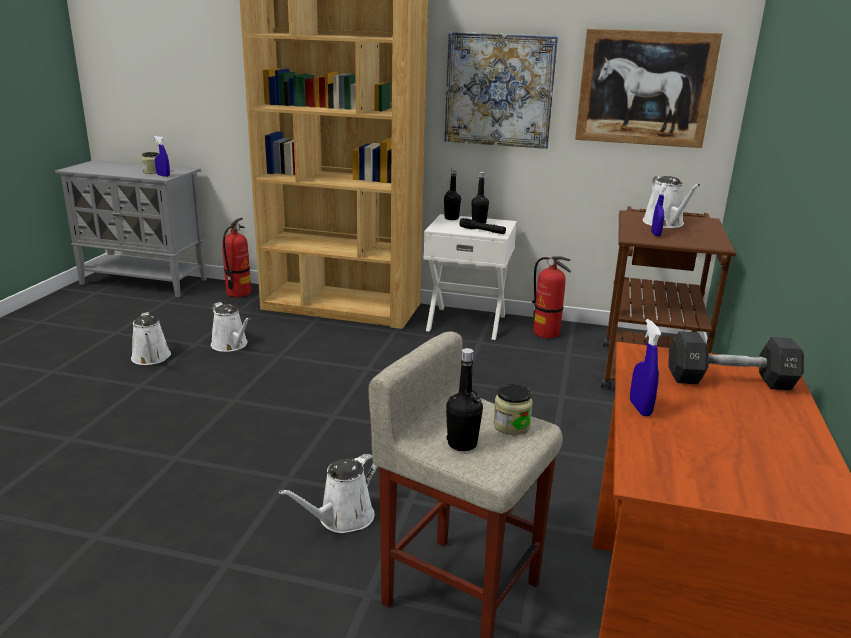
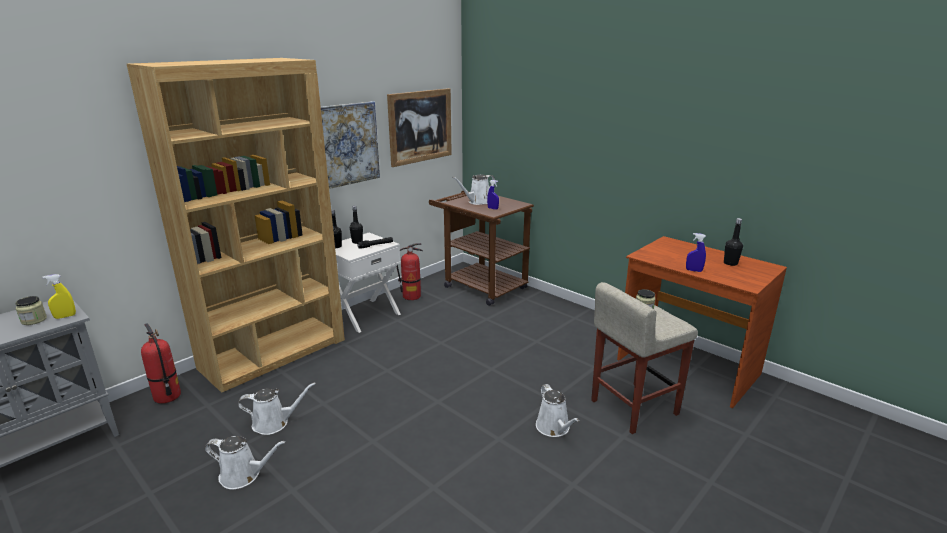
camera: 60 degrees left, 0 degrees up
(163, 175) = (65, 316): blue spray bottle -> yellow spray bottle
(462, 444) = (656, 325): black bottle -> black bottle (730, 263)
(665, 223) = (478, 202): white watering can -> white watering can turned 120 degrees clockwise
(730, 380) = (674, 250): black dumbbell -> none

